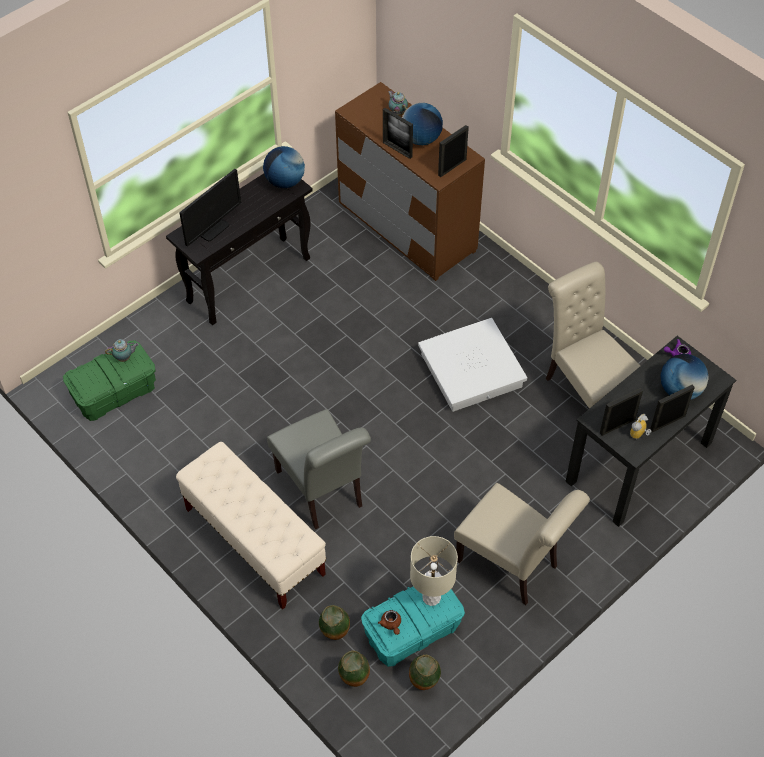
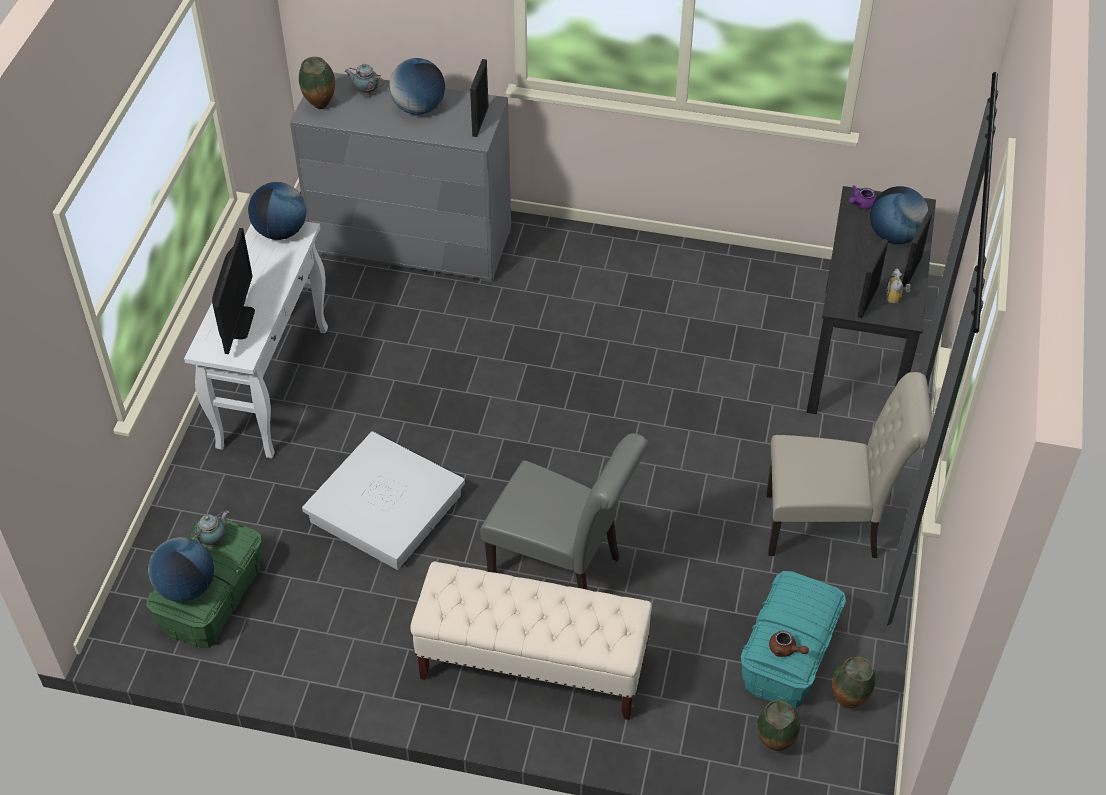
camera: 35 degrees left, 5 degrees down
(88, 377) = (186, 587): none -> globe
(249, 279) = (273, 386): black console table -> white console table
(335, 635) = (711, 711): vase -> vase (321, 108)
(397, 149) = (401, 130): picture frame -> none
(407, 227) = (411, 242): brown dresser -> grey dresser
(431, 598) = (801, 596): beige table lamp -> none
(471, 370) = (612, 353): white storage box -> white storage box (386, 508)
(584, 390) = (745, 312): beige chair -> none

